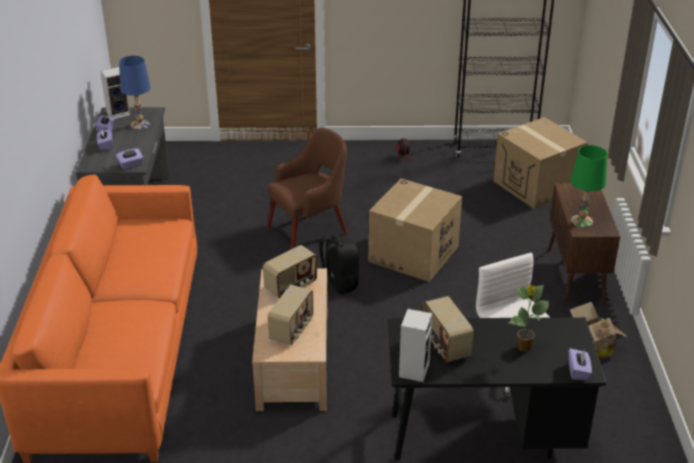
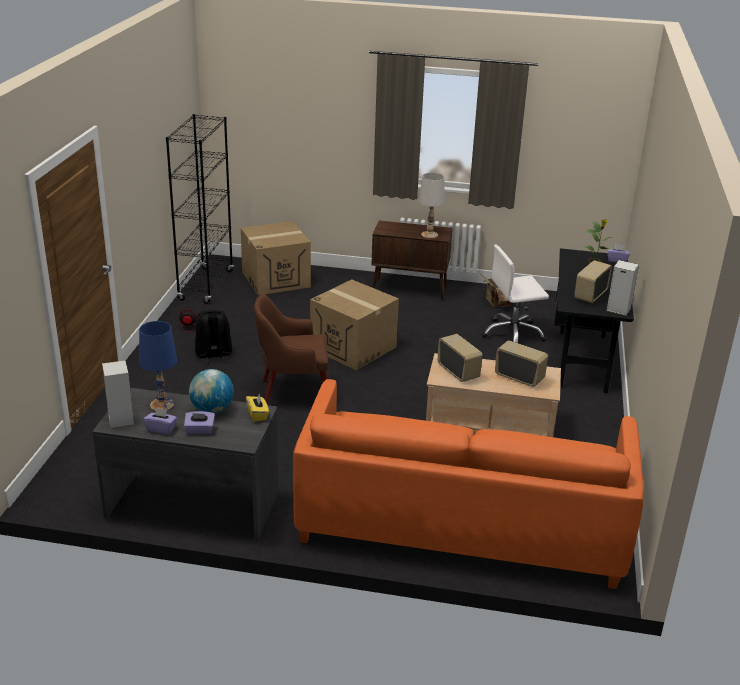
camera: 80 degrees left, 5 degrees down
(131, 165) = (257, 415): purple tissue box -> yellow tissue box
(136, 145) = (212, 409): none -> globe
(310, 230) = (292, 393): brown armchair -> brown armchair turned 75 degrees counterclockwise
(338, 284) = (385, 389): black backpack -> black backpack (213, 355)
(445, 345) = (590, 295): radio -> radio turned 135 degrees clockwise
(581, 221) = (429, 235): green table lamp -> white table lamp

